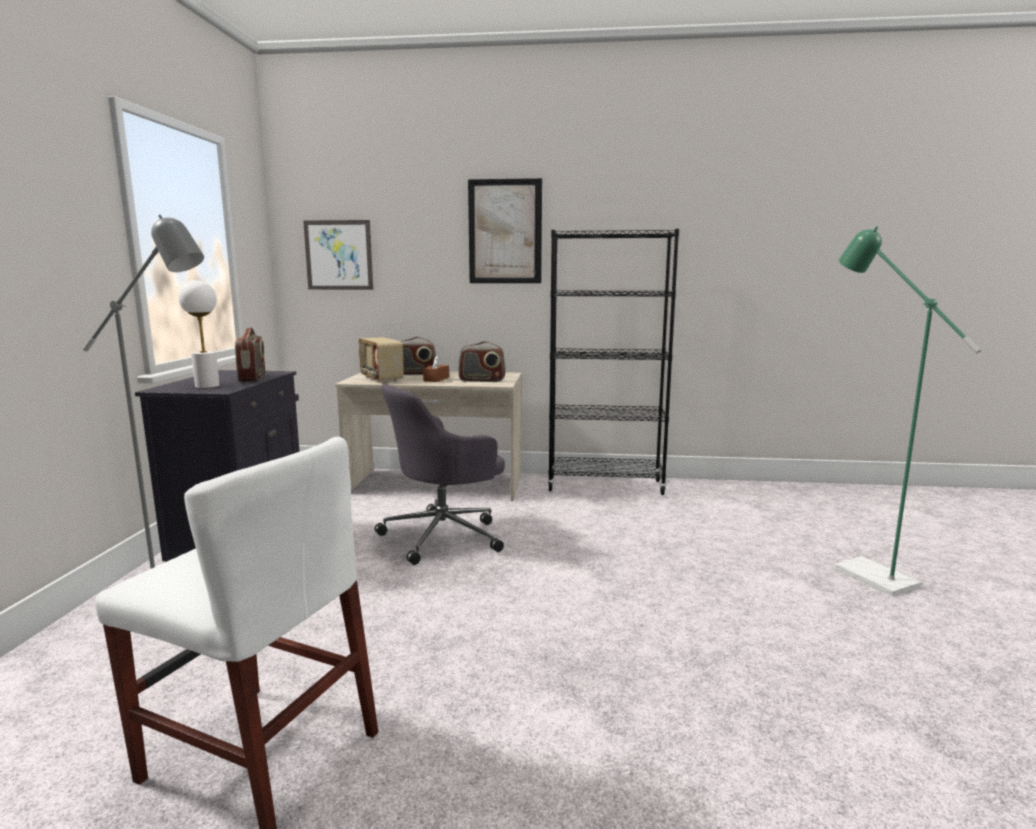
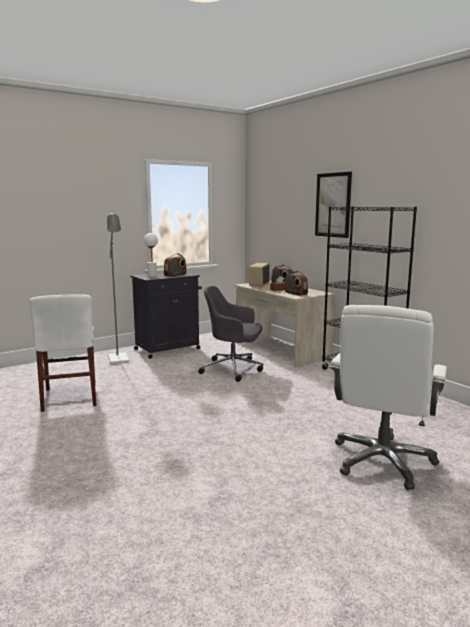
camera: 50 degrees right, 0 degrees up
(338, 255) = (266, 216): picture -> none
(863, 572) = (382, 461): green floor lamp -> white office chair

